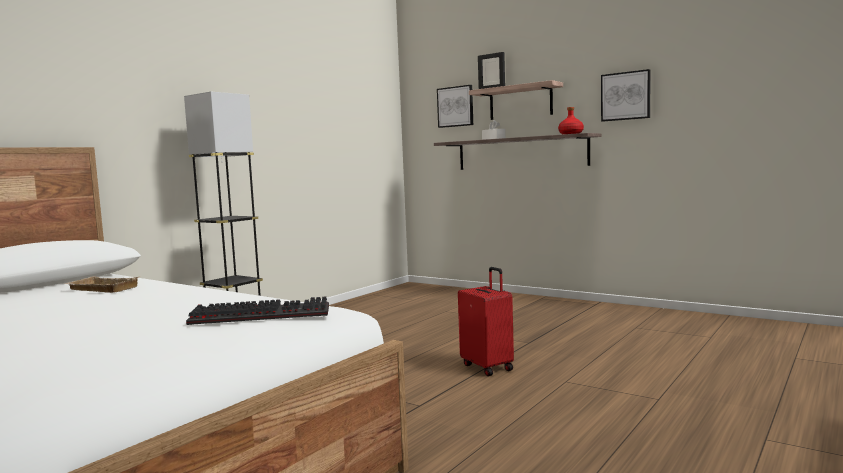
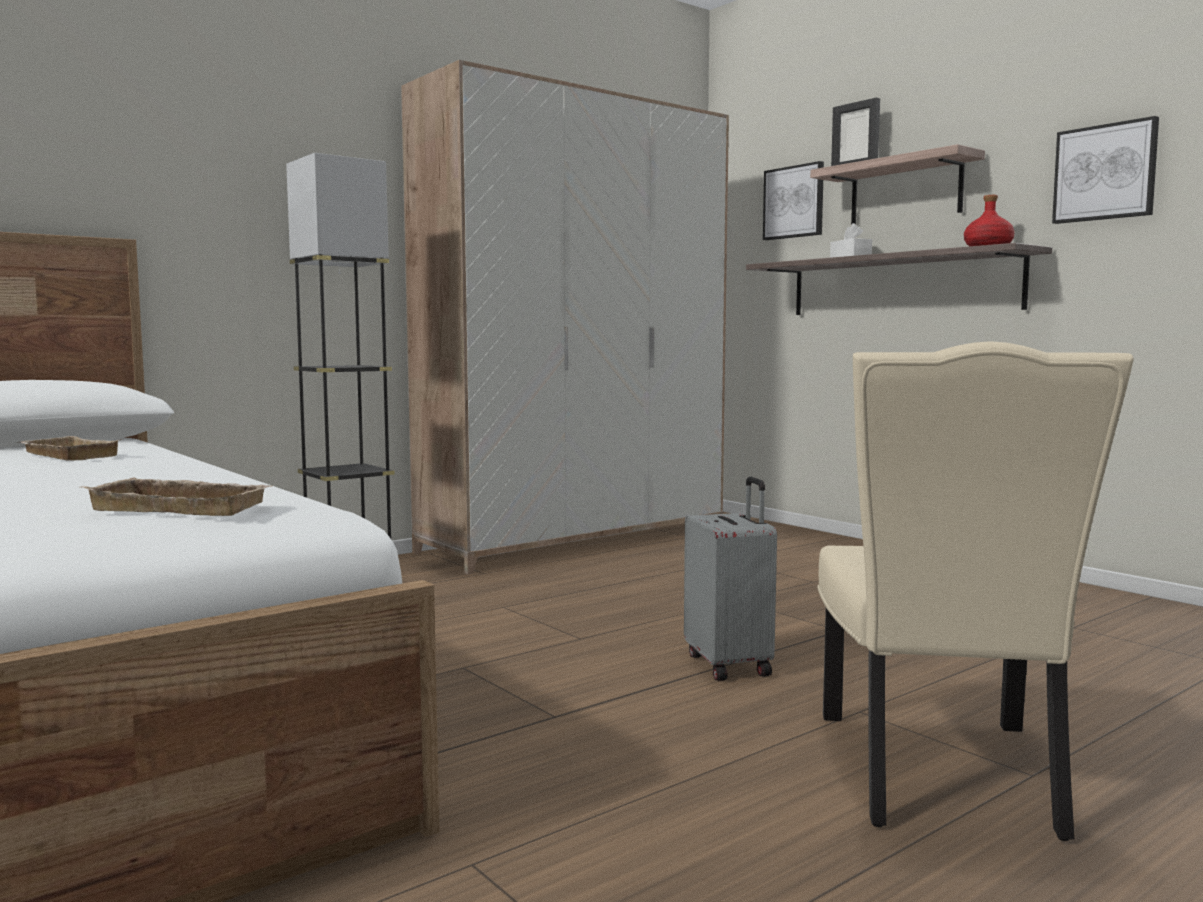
camera: 15 degrees right, 0 degrees up
(263, 314) = (185, 507): keyboard -> beige tray
(351, 308) = (577, 540): none -> white wardrobe
(488, 367) = (730, 664): red suitcase -> grey suitcase
(618, 402) = (940, 768): none -> beige chair

